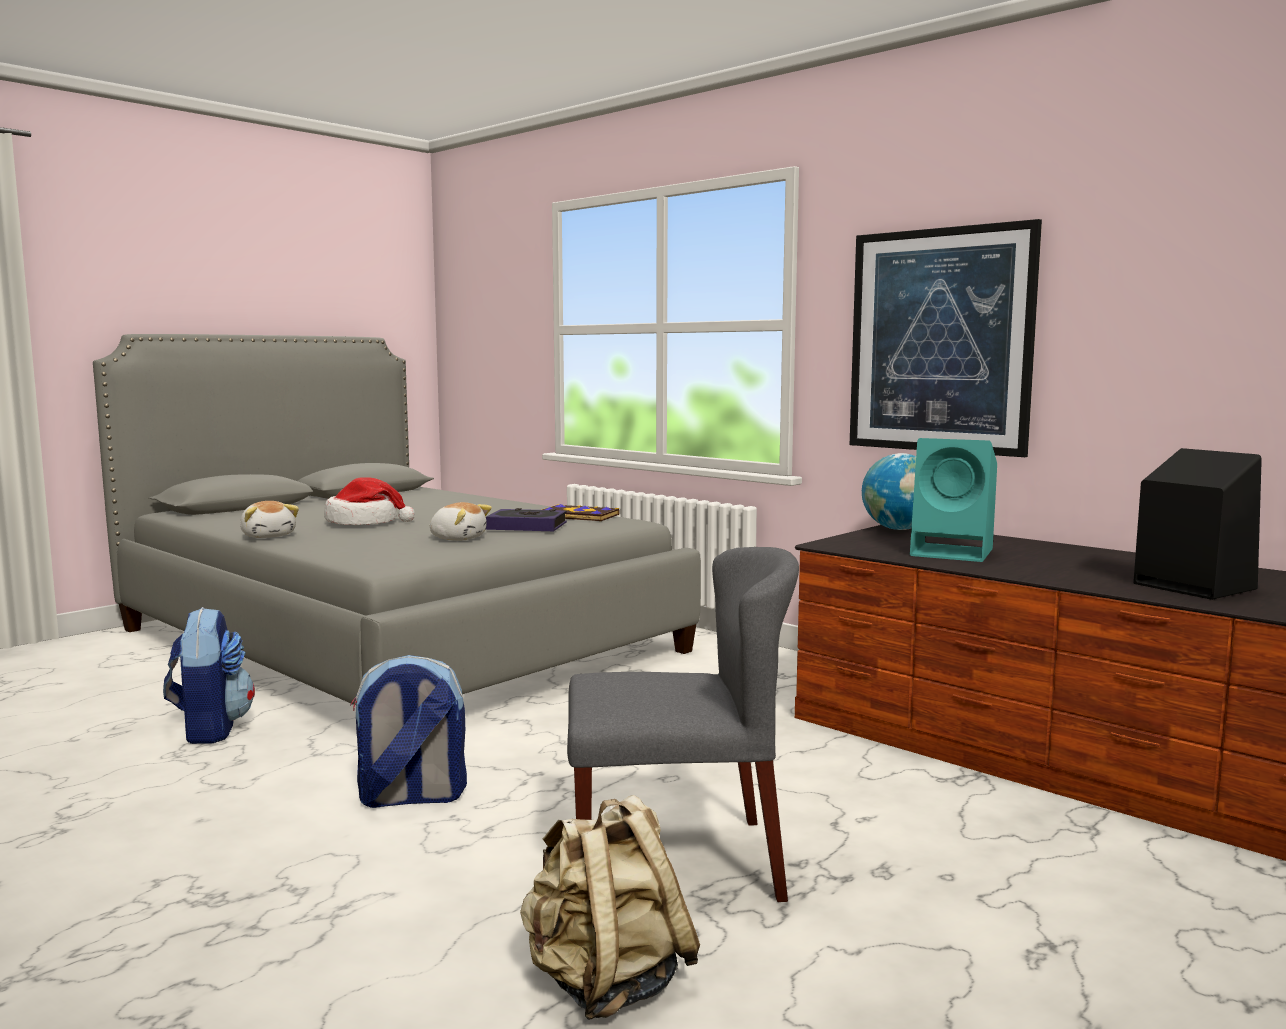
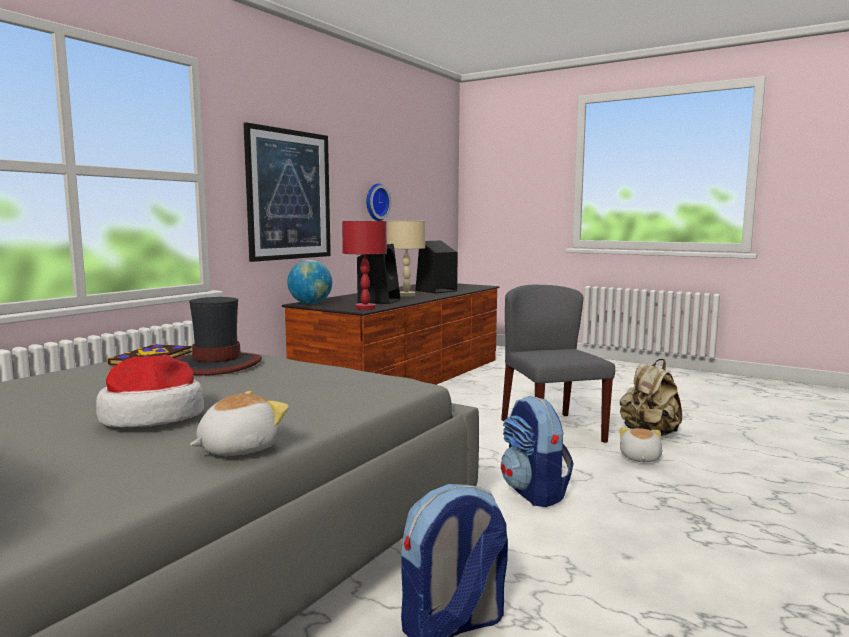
camera: 100 degrees left, 0 degrees up
(458, 538) = (279, 376): plush toy -> plush toy (639, 458)
(527, 526) = (217, 365): book -> hat
(850, 546) = (365, 308): none -> red table lamp
(954, 552) = (379, 301): turquoise speaker -> black speaker
(1070, 567) = (406, 295): none -> beige table lamp
(1212, 347) = (375, 202): none -> wall clock

